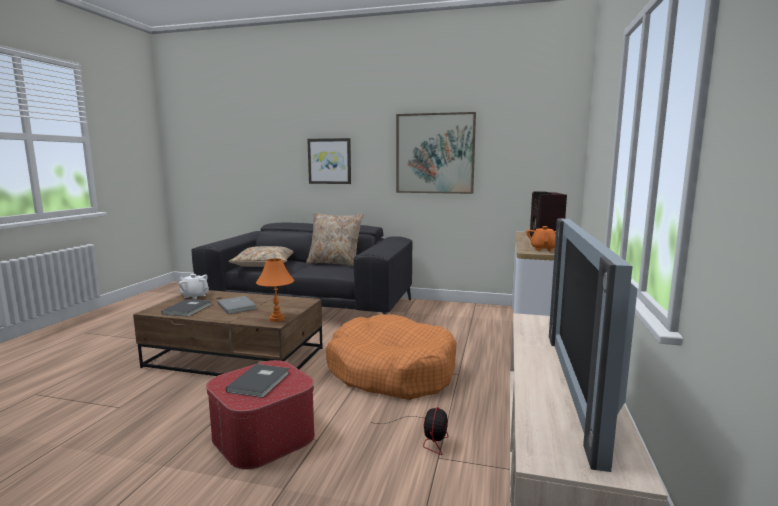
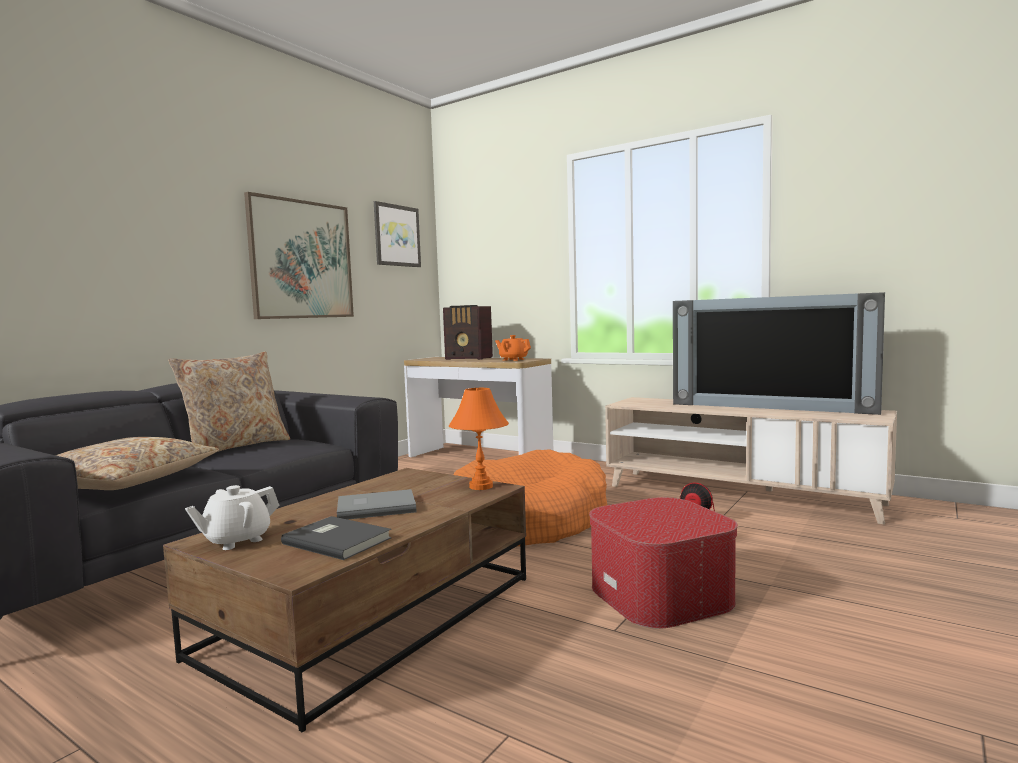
camera: 70 degrees left, 5 degrees down
(261, 382) = (659, 517): grey book -> none
(329, 161) = (123, 262): picture -> picture (396, 235)

